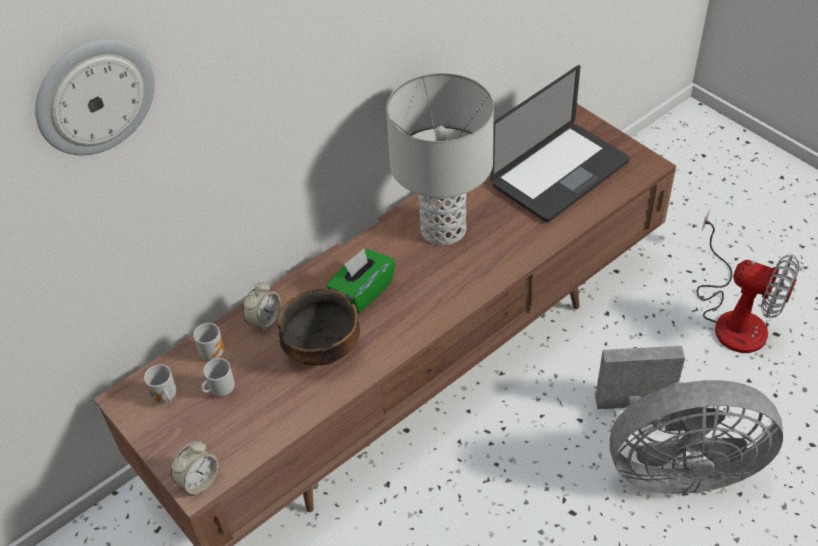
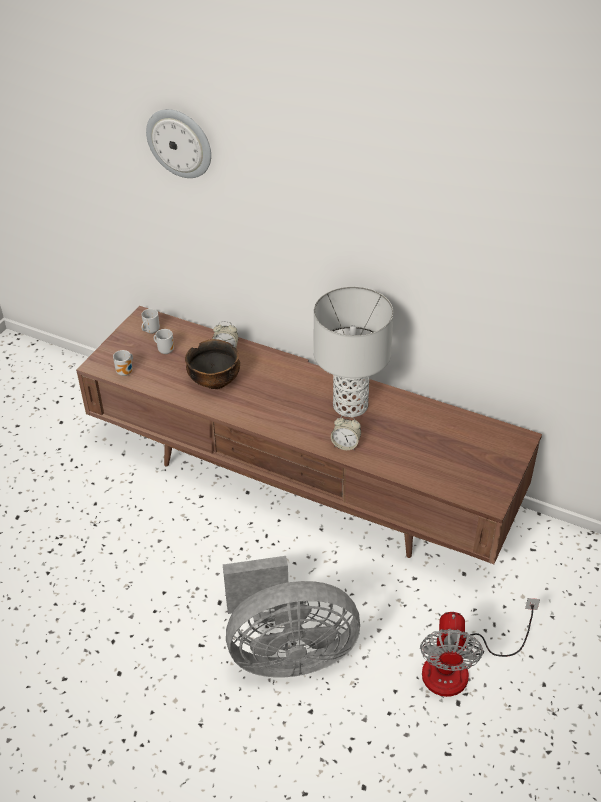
camera: 65 degrees right, 5 degrees down
(199, 481) = (100, 364): alarm clock -> alarm clock (345, 445)
(213, 352) = (192, 337): mug -> mug (126, 372)
(362, 291) = (271, 384): green tissue box -> none
(560, 174) = (446, 451): laptop -> none
(671, 464) = (286, 653): grey fan -> grey fan turned 75 degrees counterclockwise

